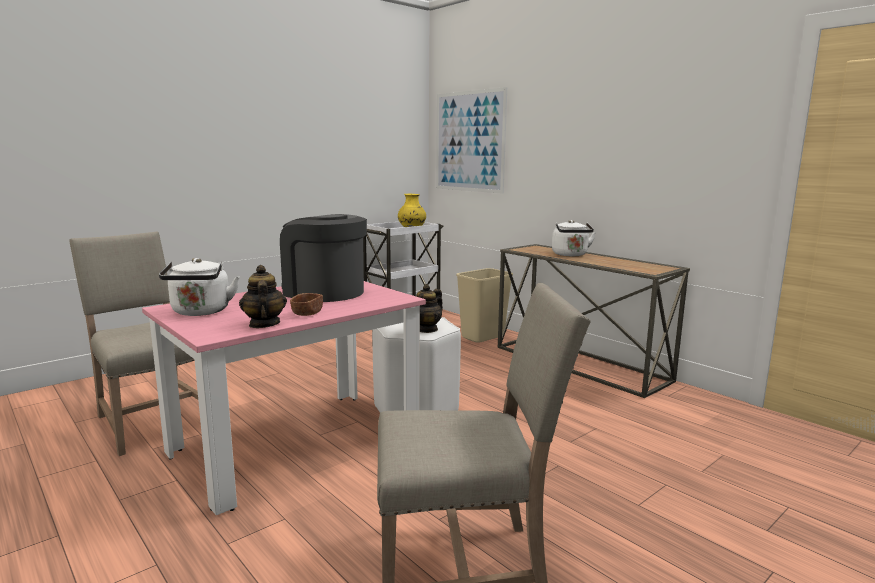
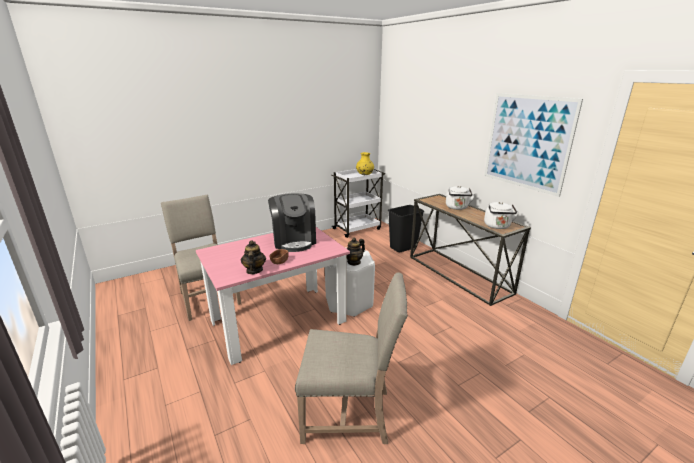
camera: 10 degrees right, 10 degrees up
(200, 312) = (224, 256): white kettle -> white kettle (497, 226)
(324, 292) = (294, 240): coffee machine -> coffee machine turned 150 degrees counterclockwise
(469, 141) = (403, 120): picture -> picture (527, 142)
(482, 337) = (403, 247): beige trash can -> black trash can

